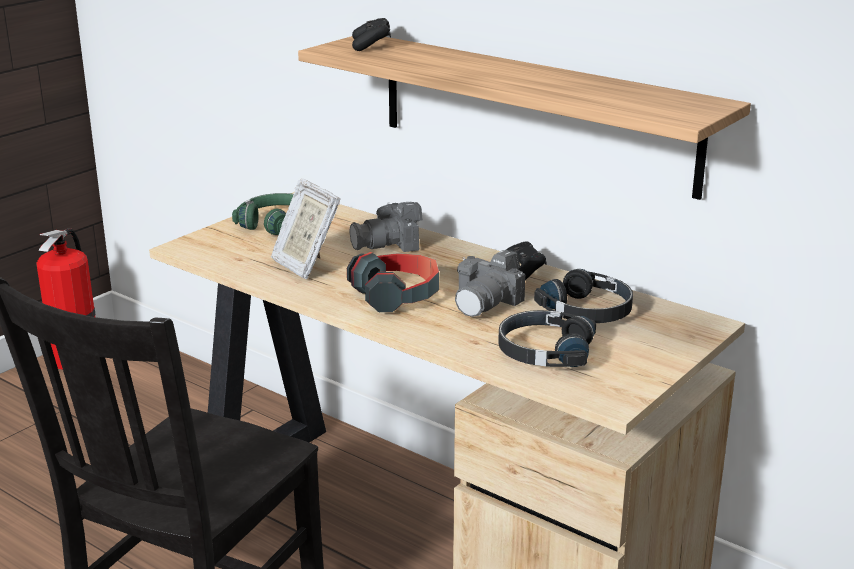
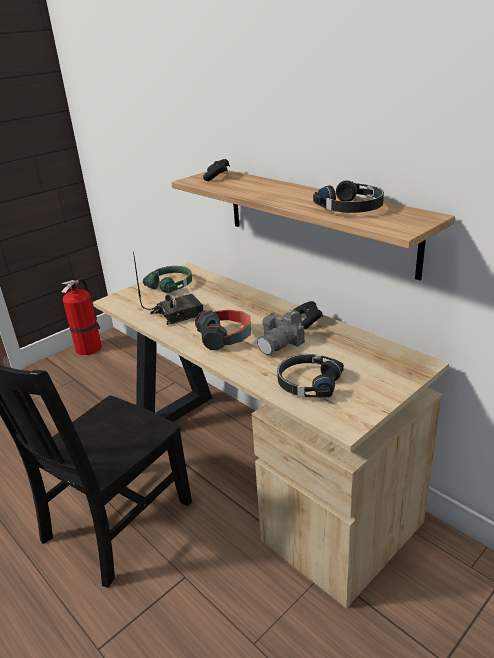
camera: 10 degrees right, 5 degrees up
(305, 265) = (177, 314): picture frame -> radio
(389, 244) = (232, 299): camera -> none
(587, 311) = (344, 351): black headphones -> black headphones (351, 208)

